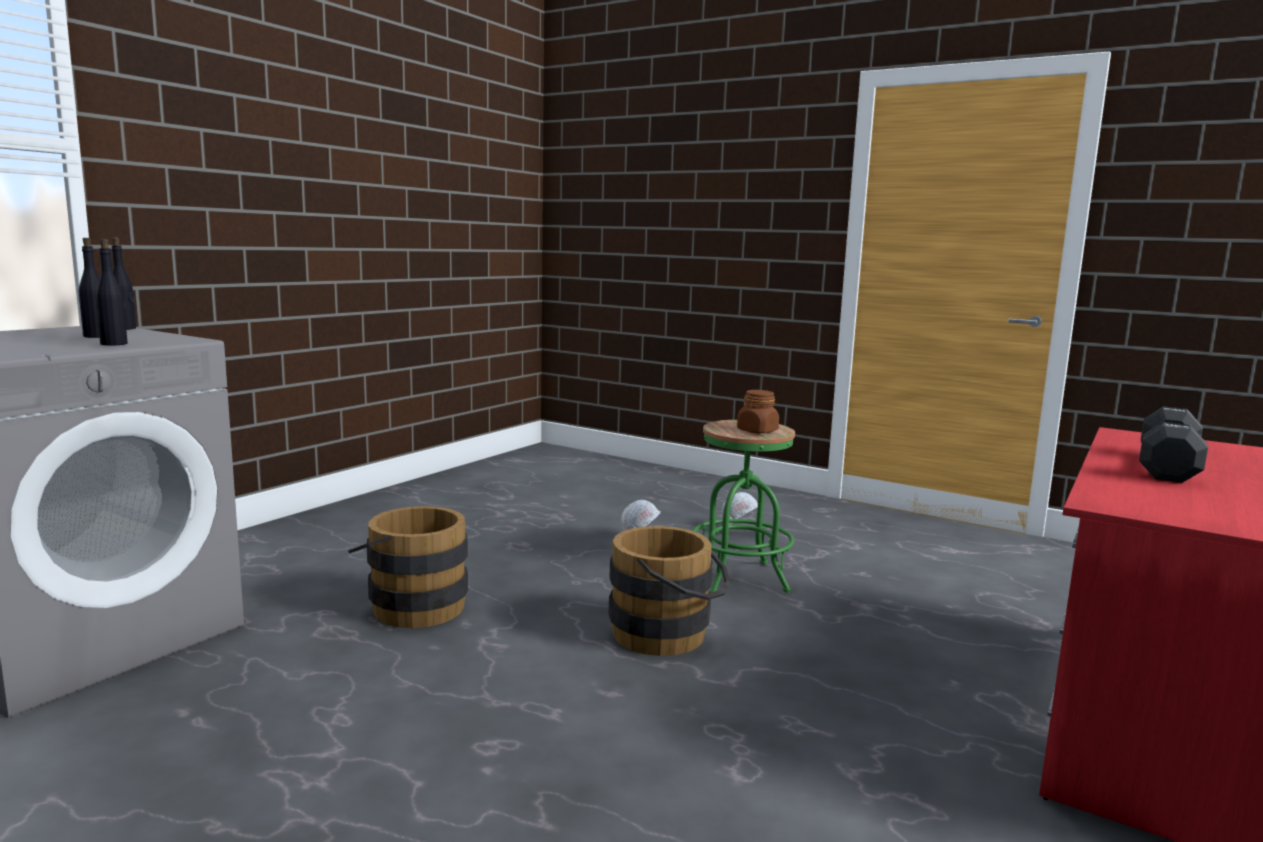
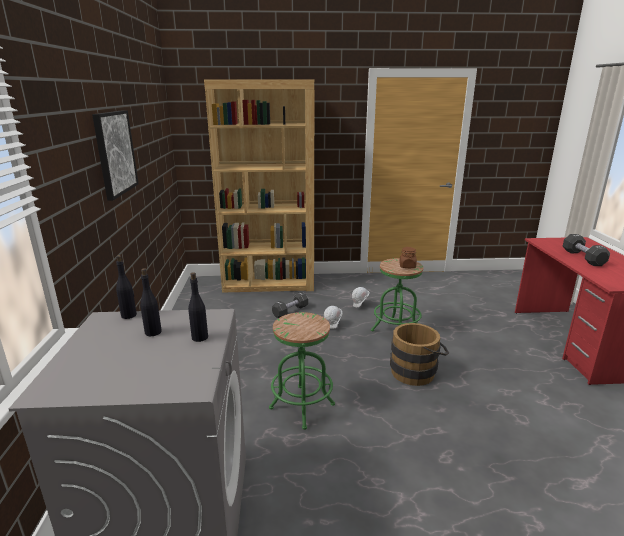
camera: 35 degrees left, 10 degrees up
(327, 174) = (115, 153): none -> picture
(411, 606) = (302, 406): brown bucket -> green stool
(607, 509) = (290, 311): none -> black dumbbell
(638, 473) = (269, 283): none -> brown bookcase

